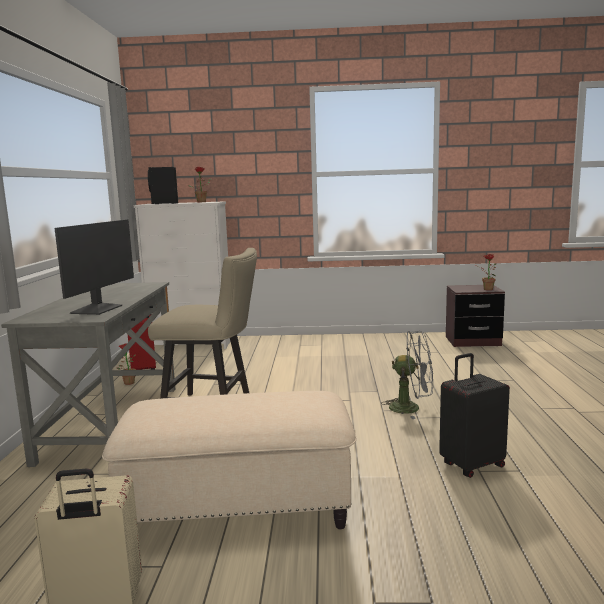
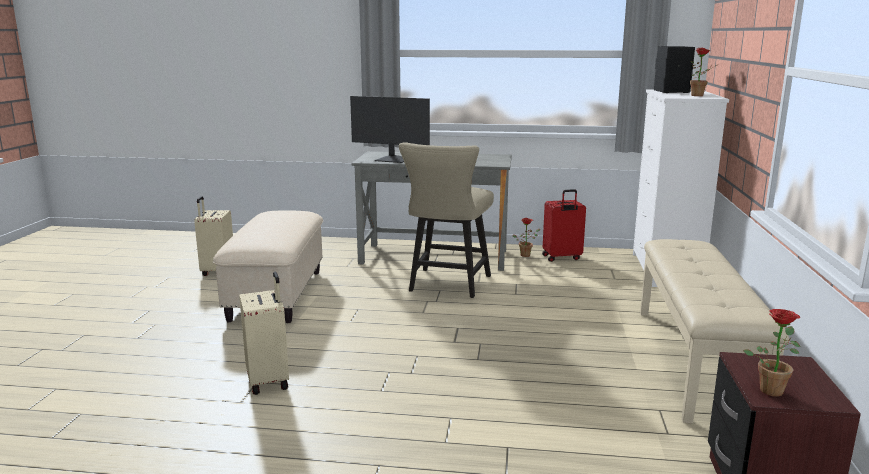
camera: 95 degrees right, 5 degrees up
(350, 344) = (695, 361): none -> beige bench
(411, 408) = (416, 372): grey fan -> none
(471, 465) = (269, 380): black suitcase -> beige suitcase

